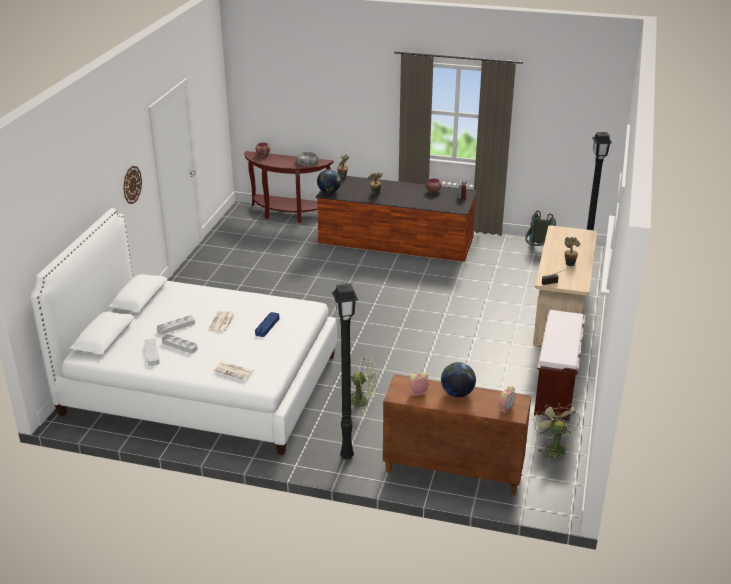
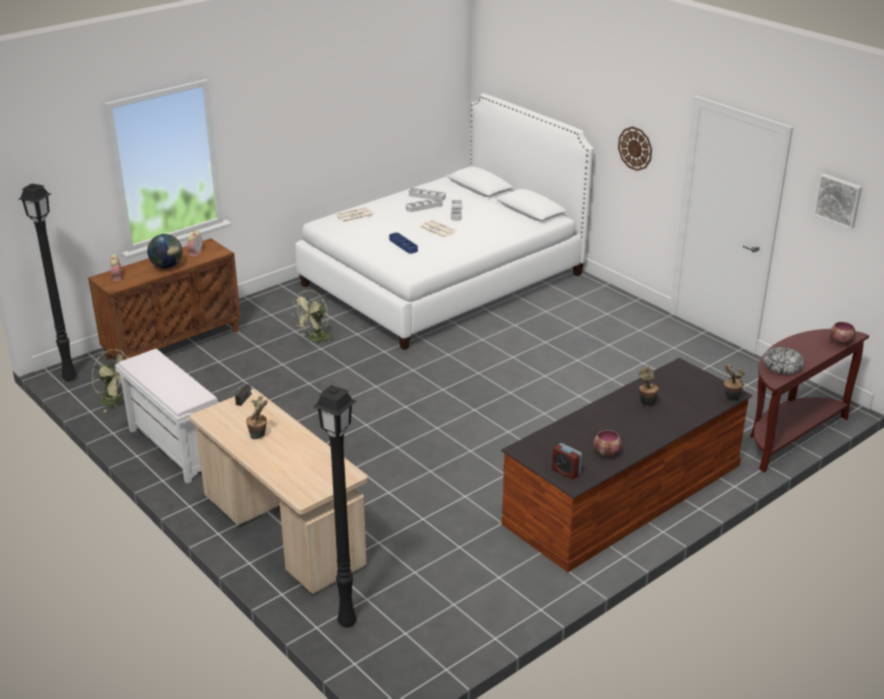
camera: 125 degrees right, 0 degrees up
(207, 100) = (838, 200): none -> picture
(329, 192) = (684, 370): globe -> none
(346, 457) = (260, 307): black floor lamp -> black floor lamp (69, 378)
(537, 251) = (459, 614): grey backpack -> none
(556, 390) = (175, 447): brown bench -> white bench

